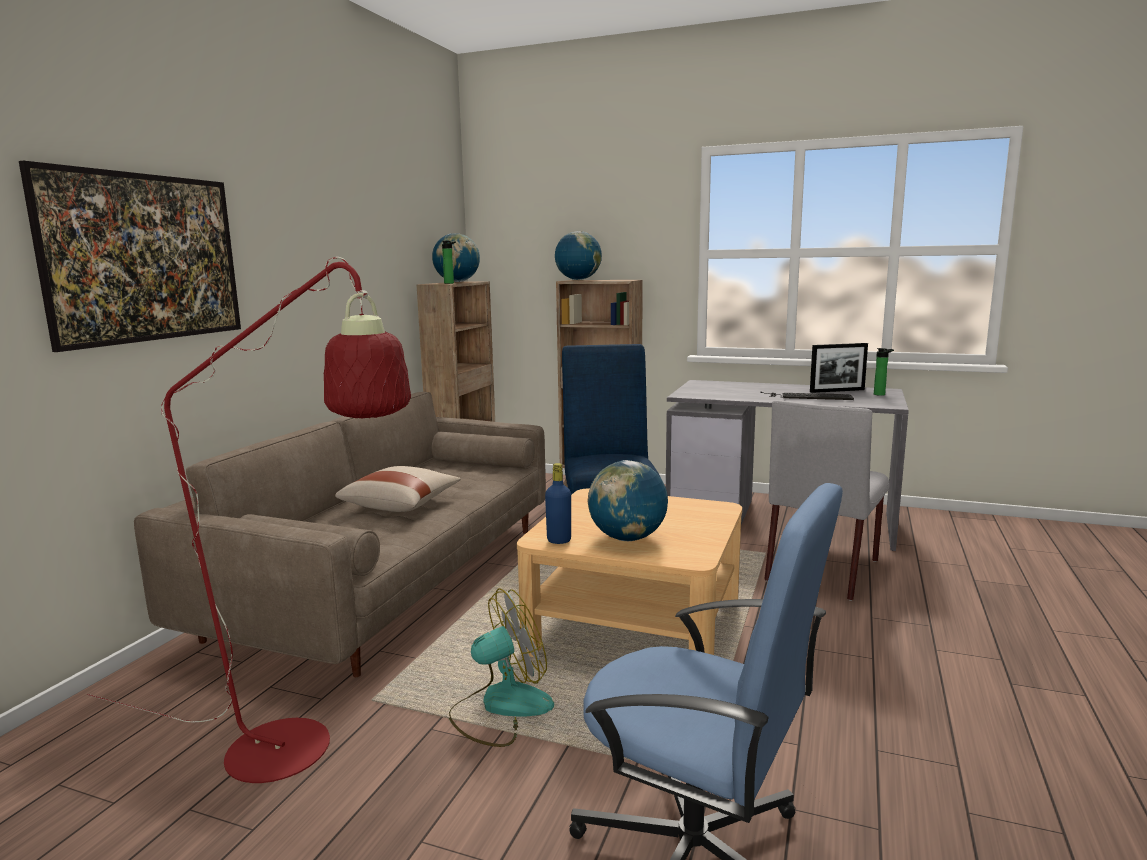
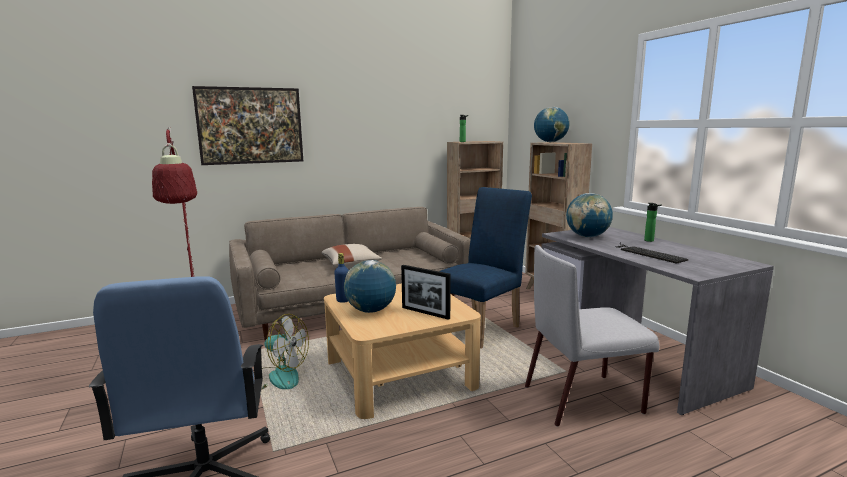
camera: 45 degrees right, 0 degrees up
(457, 282) = (480, 141): globe -> globe (587, 236)
(837, 391) = (694, 254): picture frame -> picture frame (425, 313)
(881, 394) = (726, 265): bottle -> bottle (650, 241)

